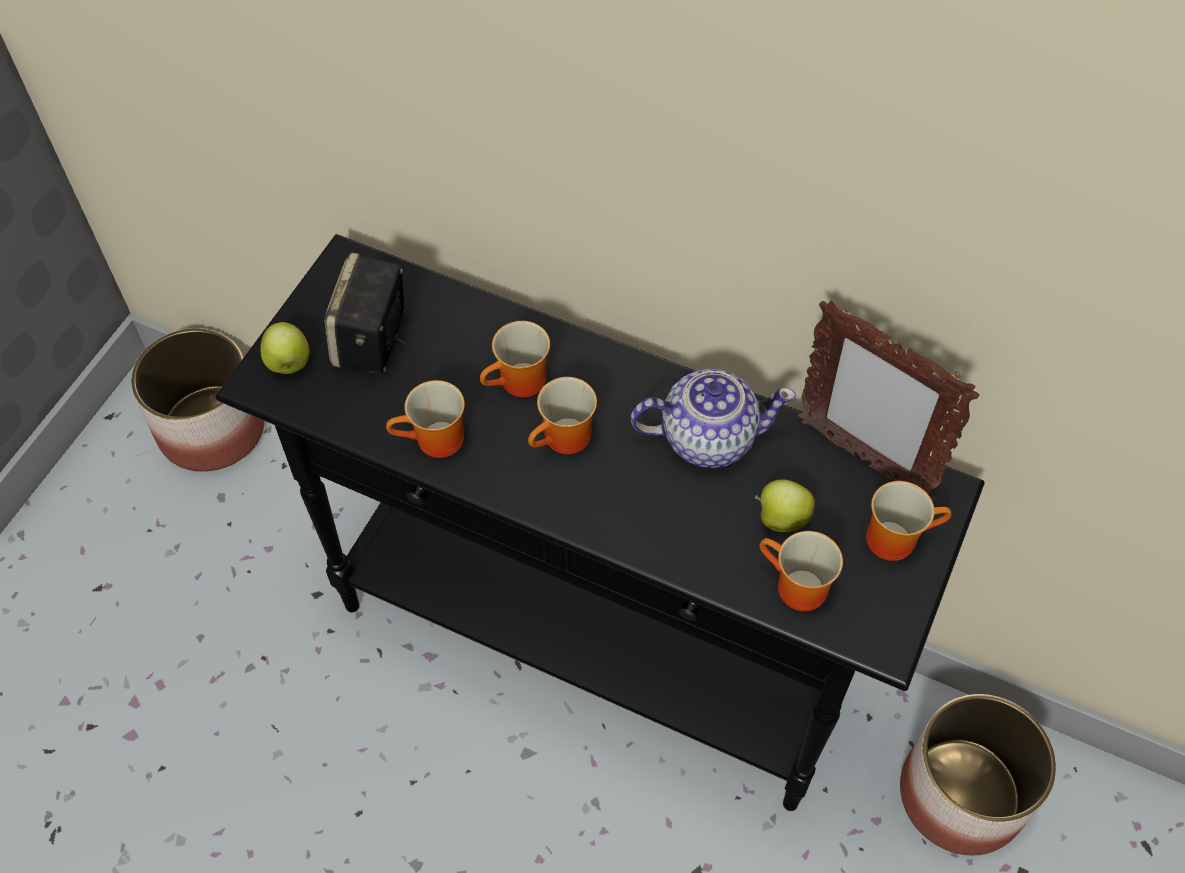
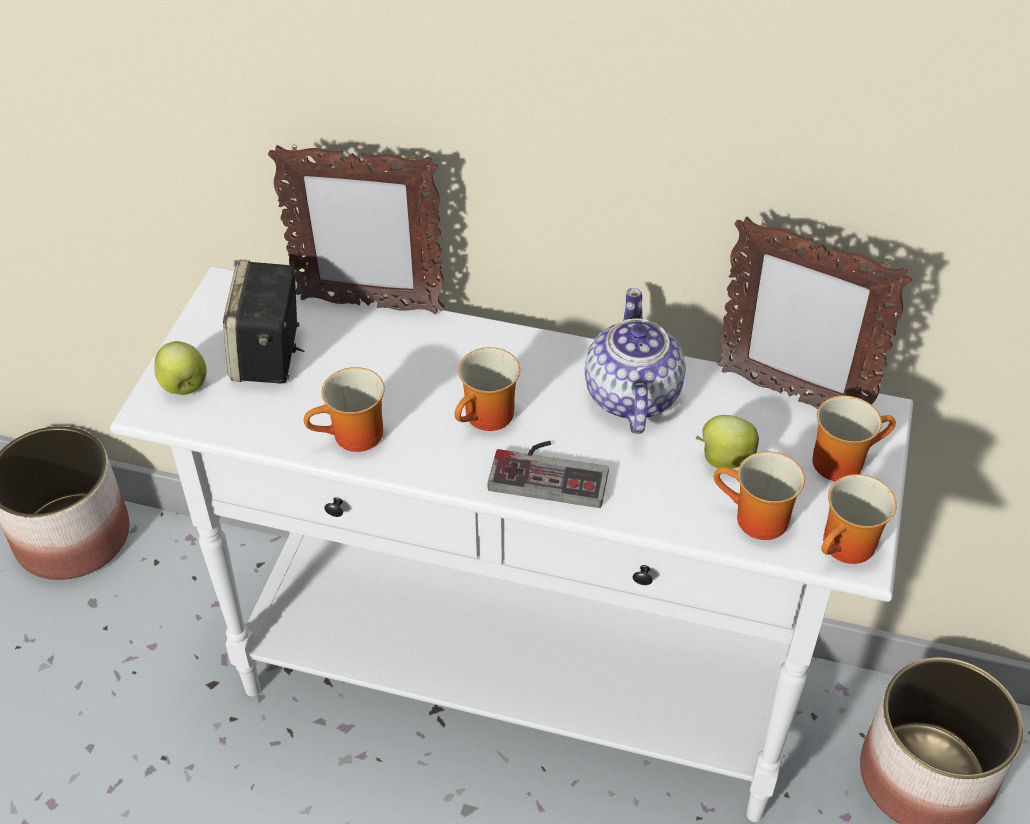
camera: 10 degrees left, 10 degrees down
(476, 299) = (368, 305): none -> picture frame
(520, 384) = (431, 374): mug -> mug (848, 549)
(595, 641) = (518, 685): black console table -> white console table
(612, 505) = (550, 471): none -> game controller
(707, 437) = (631, 396): teapot -> teapot turned 75 degrees counterclockwise

